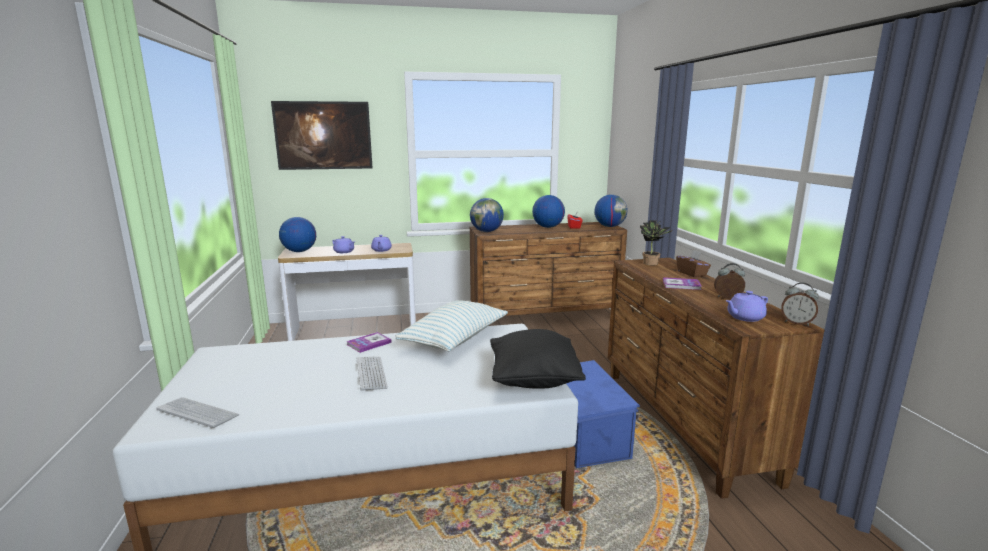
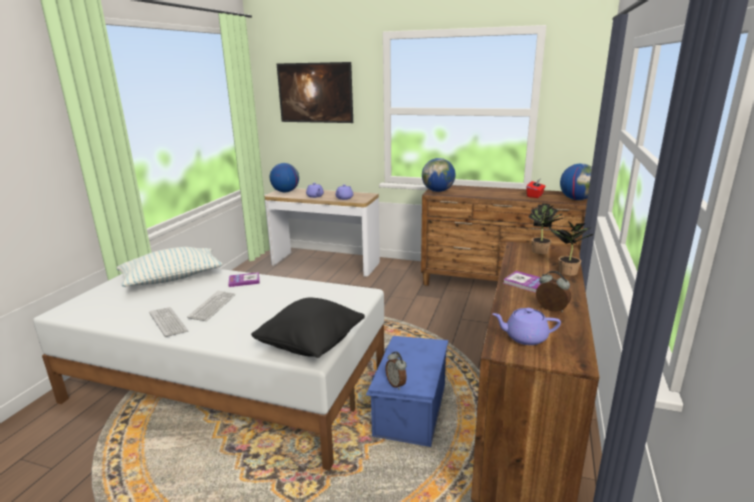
camera: 30 degrees right, 5 degrees up
(198, 413) = (90, 308): keyboard -> keyboard (168, 322)
(455, 339) = (306, 292): pillow -> pillow (172, 278)
(547, 227) = (506, 192): globe -> none
(692, 273) = (565, 272): brown tissue box -> potted plant
(796, 322) = (577, 359): alarm clock -> alarm clock (396, 384)

